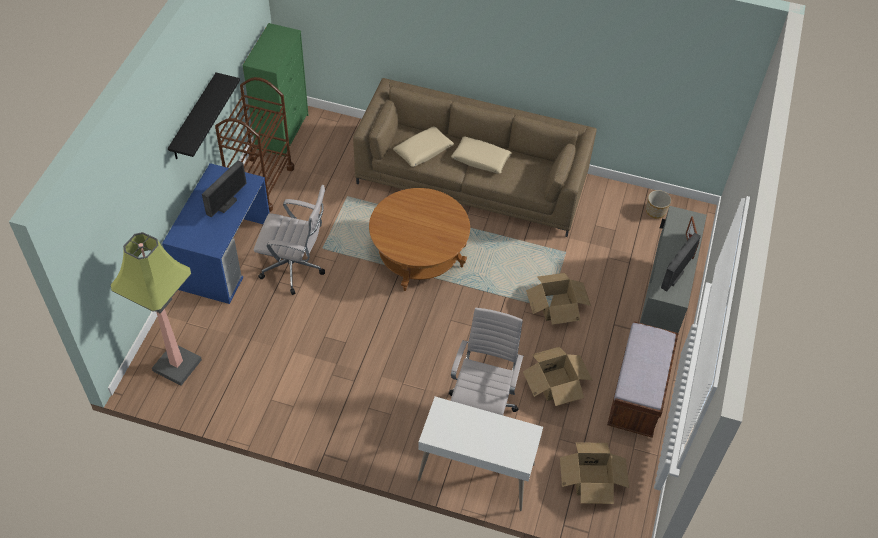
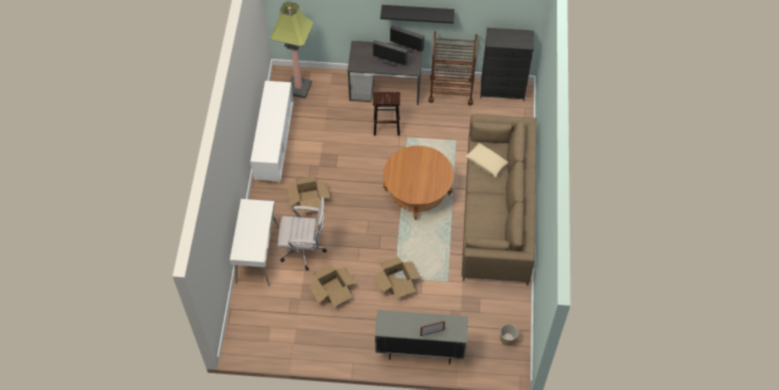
camera: 80 degrees right, 5 degrees up
(223, 255) = (385, 87): blue desk -> grey desk
(275, 416) = (275, 144): none -> white cabinet
(282, 131) = (503, 90): green dresser -> black dresser
(295, 268) = (386, 127): white office chair -> brown stool
(480, 159) = (491, 199): beige pillow -> none
(591, 480) = (264, 320): cardboard box -> cardboard box (309, 199)
(637, 395) = (335, 341): brown bench -> none
(674, 277) = (399, 325): monitor -> monitor (407, 48)

